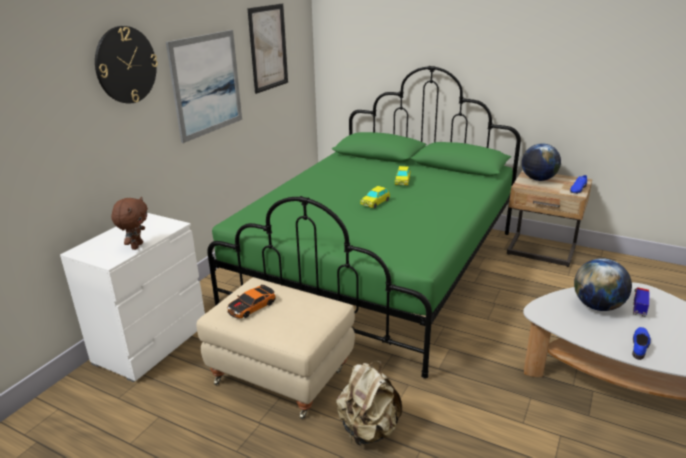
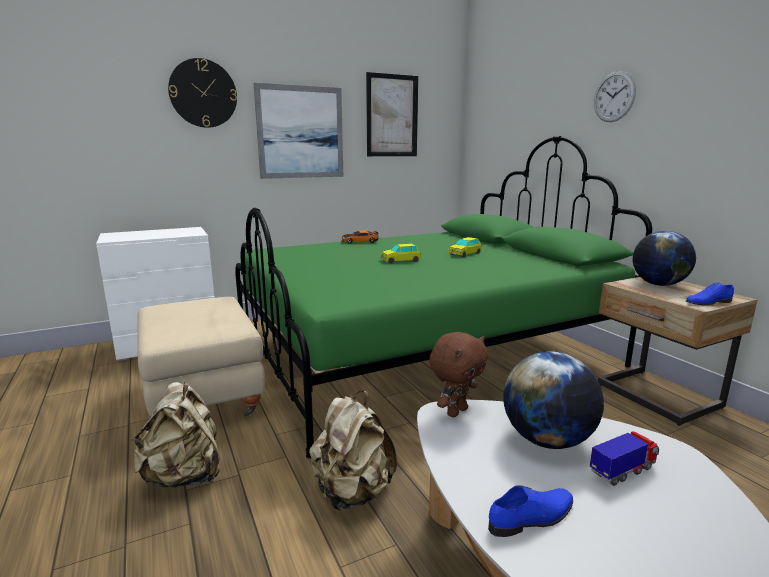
camera: 35 degrees right, 10 degrees down
(136, 246) = (144, 237): brown plush toy -> brown plush toy (456, 411)
(252, 306) = (180, 308): toy car -> toy car (360, 241)
(475, 384) = (352, 493): none -> beige backpack
(481, 39) = (614, 97): none -> wall clock

